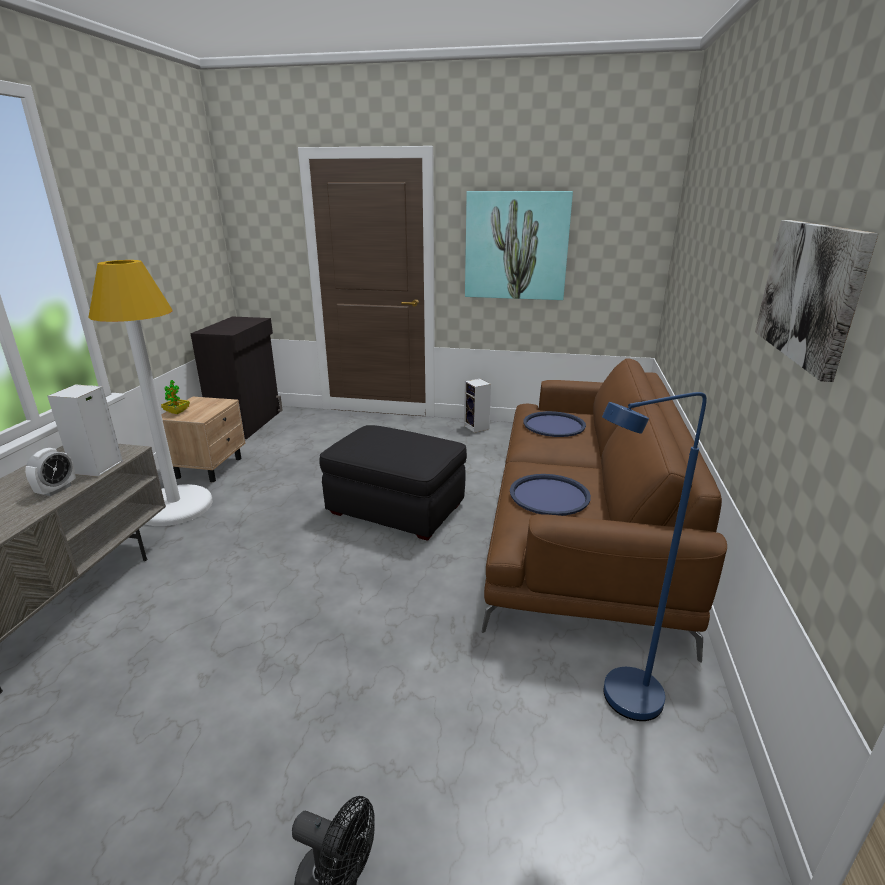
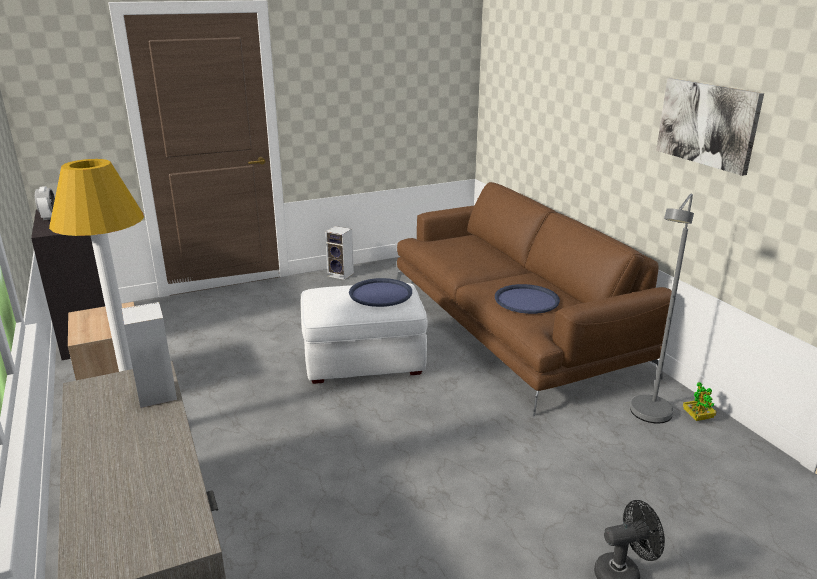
camera: 35 degrees left, 0 degrees up
(56, 489) = (157, 423): alarm clock -> alarm clock (49, 217)
(177, 412) = (84, 332): potted plant -> potted plant (697, 417)
(395, 509) = (362, 361): black ottoman -> white ottoman
(516, 246) = (355, 93): picture -> none
(554, 425) = (458, 250): blue tray -> blue tray (380, 293)
(619, 702) = (648, 417): blue floor lamp -> grey floor lamp

